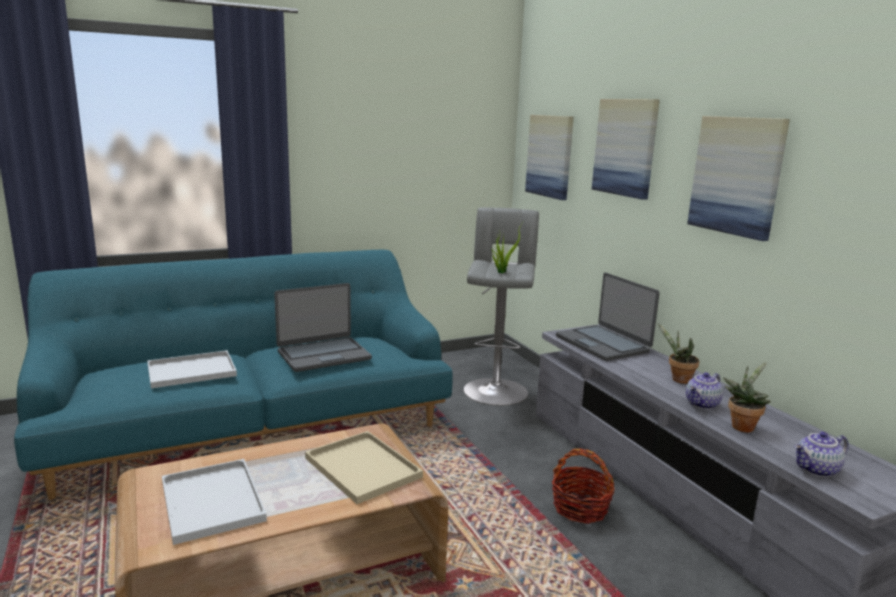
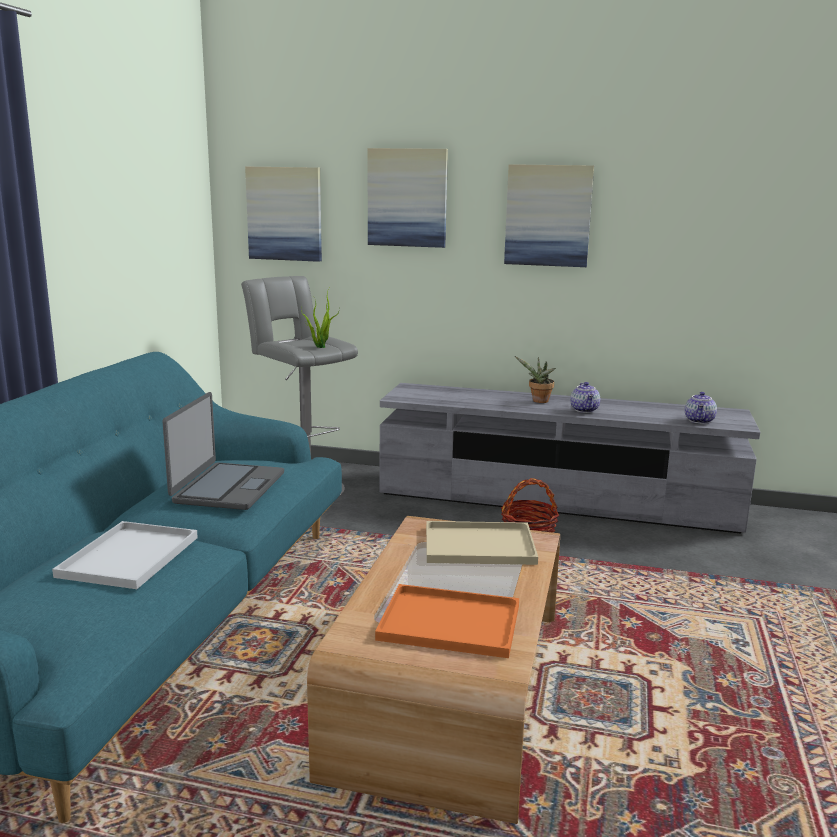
camera: 50 degrees left, 0 degrees up
(214, 502) = (453, 622): white tray -> orange tray
(603, 344) = (441, 395): laptop -> none
(742, 426) = (627, 413): potted plant -> none

